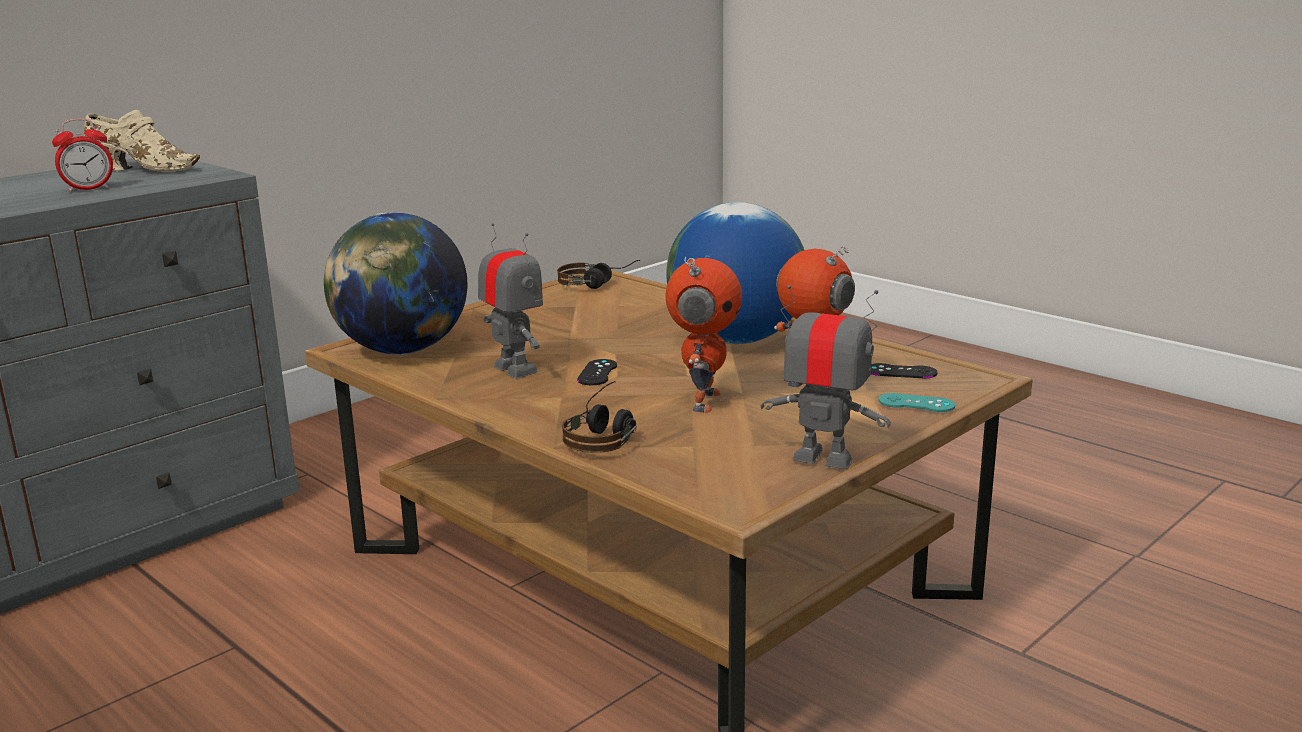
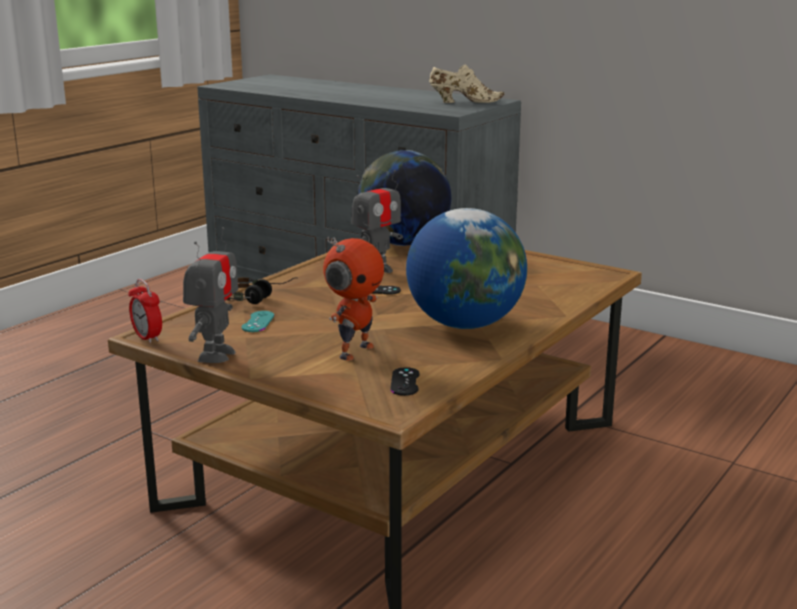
camera: 80 degrees right, 0 degrees up
(88, 189) = (405, 102): alarm clock -> alarm clock (147, 338)
(142, 170) = (463, 102): beige shoe -> beige shoe turned 90 degrees counterclockwise
(598, 284) = (585, 274): headphones -> none
(703, 401) = (325, 321): toy robot -> none
(916, 403) = (324, 384): turquoise game controller -> turquoise game controller (258, 322)

